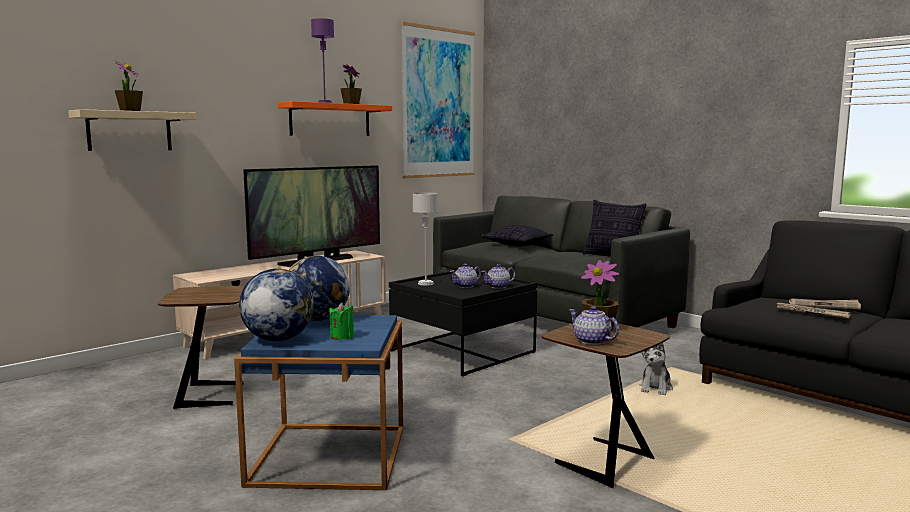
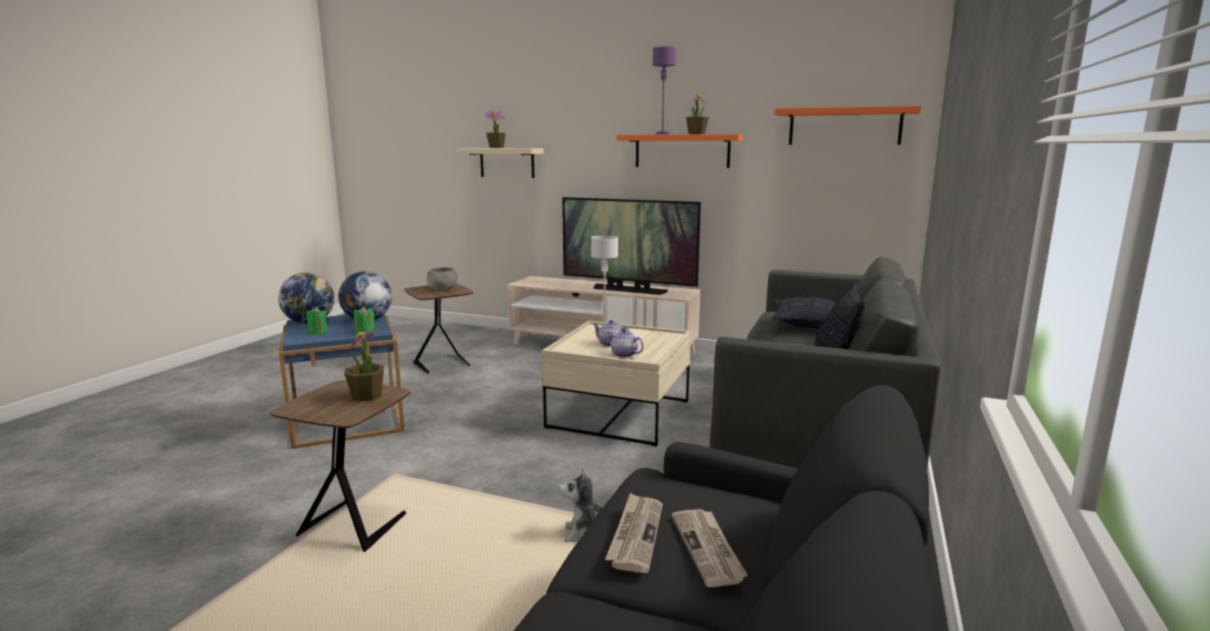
camera: 65 degrees right, 5 degrees up
(208, 292) = (443, 289): none -> grey bowl
(372, 322) = (365, 332): none -> green candle
(438, 103) = (844, 126): picture -> orange shelf
(463, 351) = (619, 414): black coffee table -> beige coffee table
(592, 341) = (317, 397): teapot -> none

